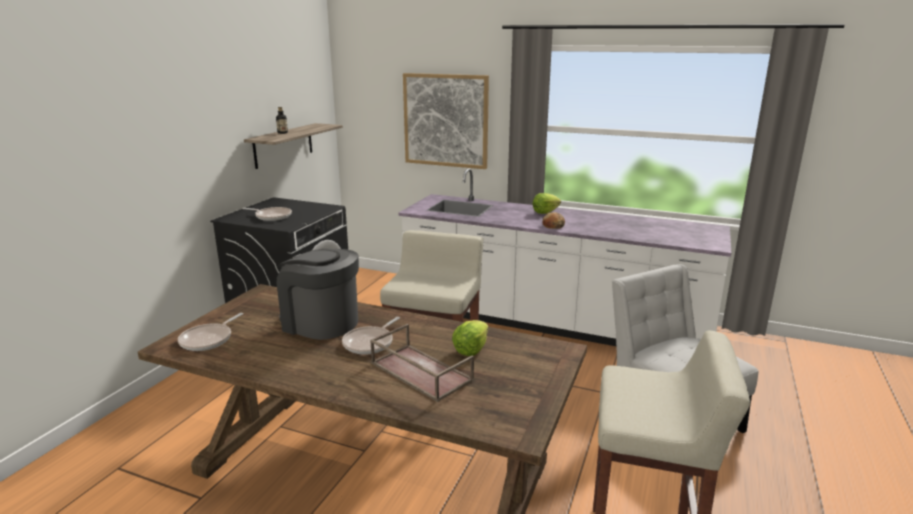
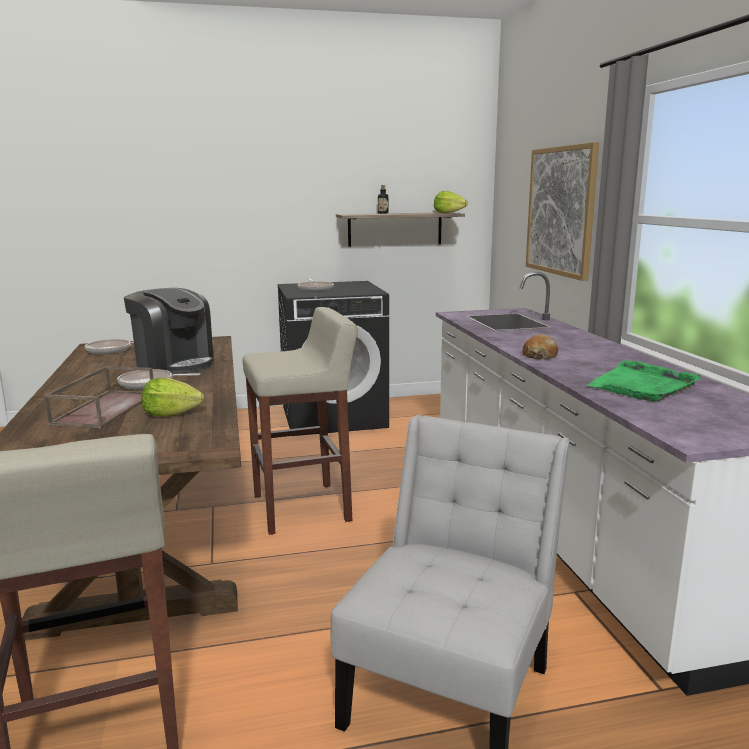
camera: 55 degrees right, 5 degrees down
(320, 322) = (174, 364): coffee machine -> coffee machine turned 135 degrees clockwise
(545, 212) = (586, 345): lettuce -> lettuce (448, 213)
(633, 228) = (642, 385): none -> green tray

